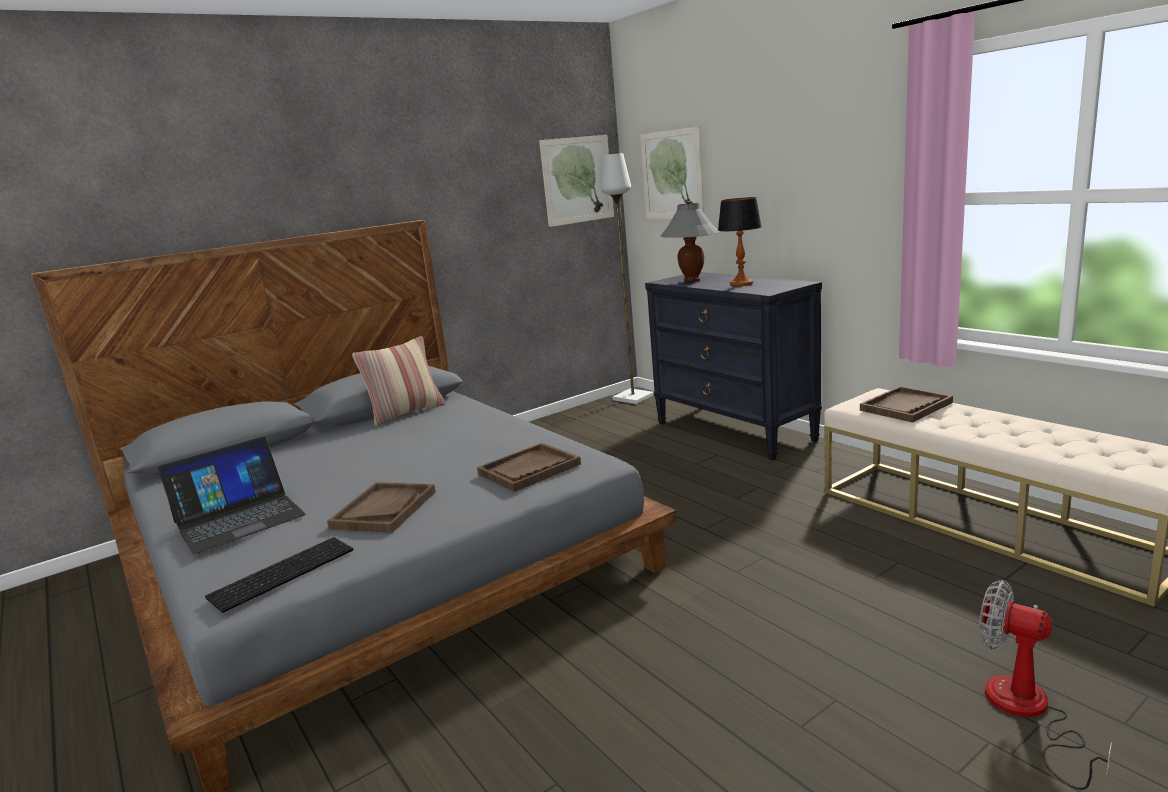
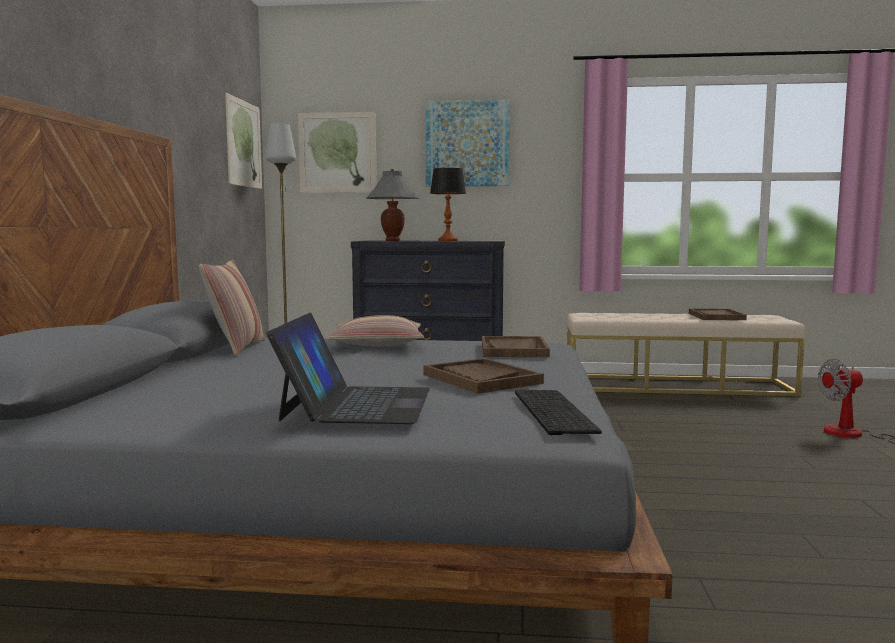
camera: 50 degrees left, 10 degrees down
(481, 430) = (378, 344): none -> pillow
(784, 158) = (467, 144): none -> picture
(906, 406) = (616, 315): brown tray -> brown tray (716, 316)

